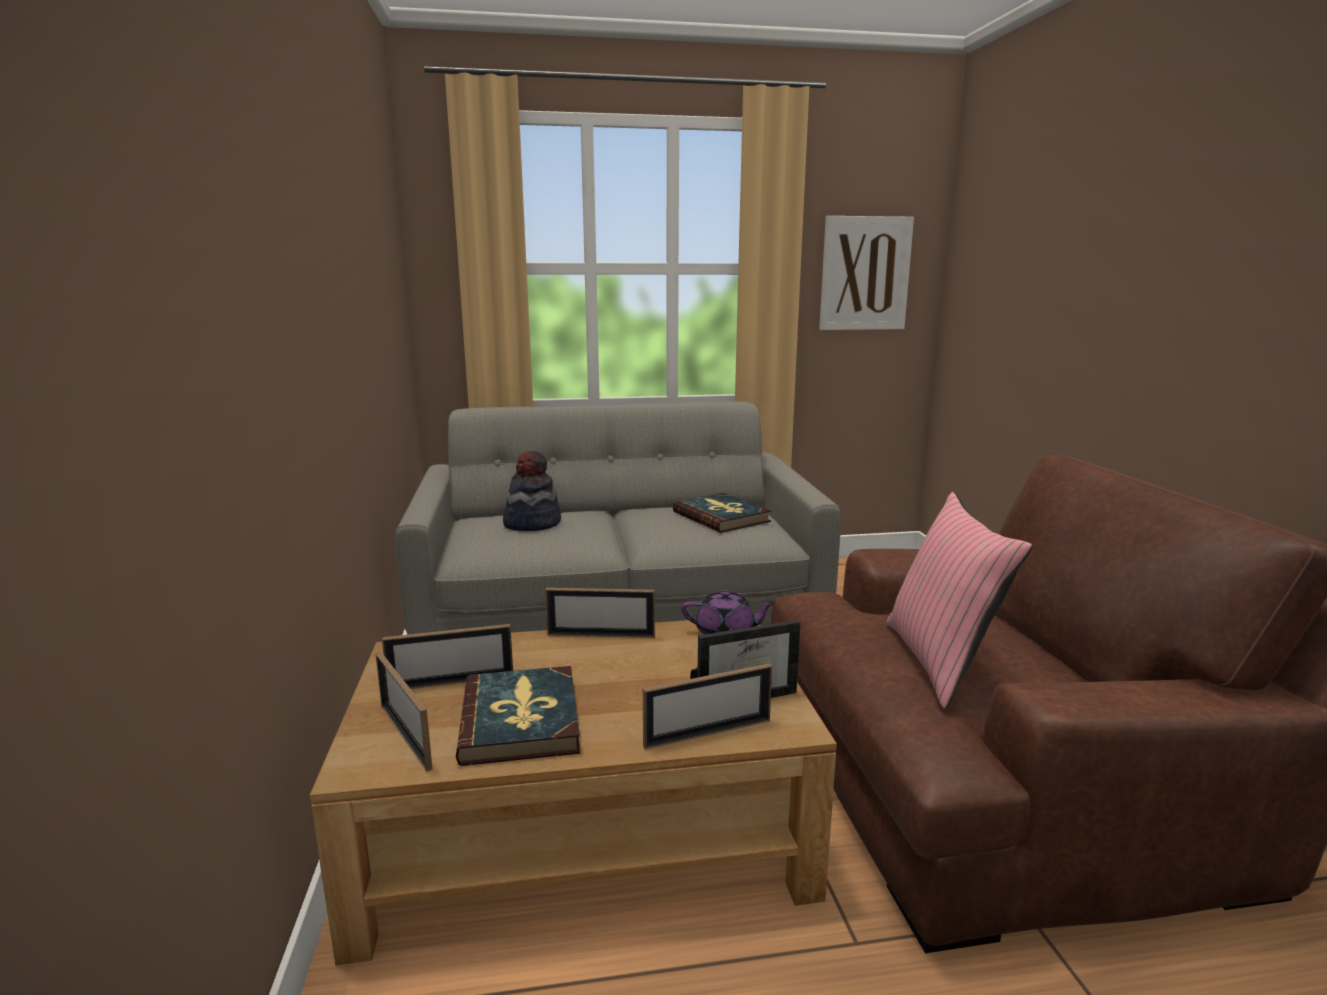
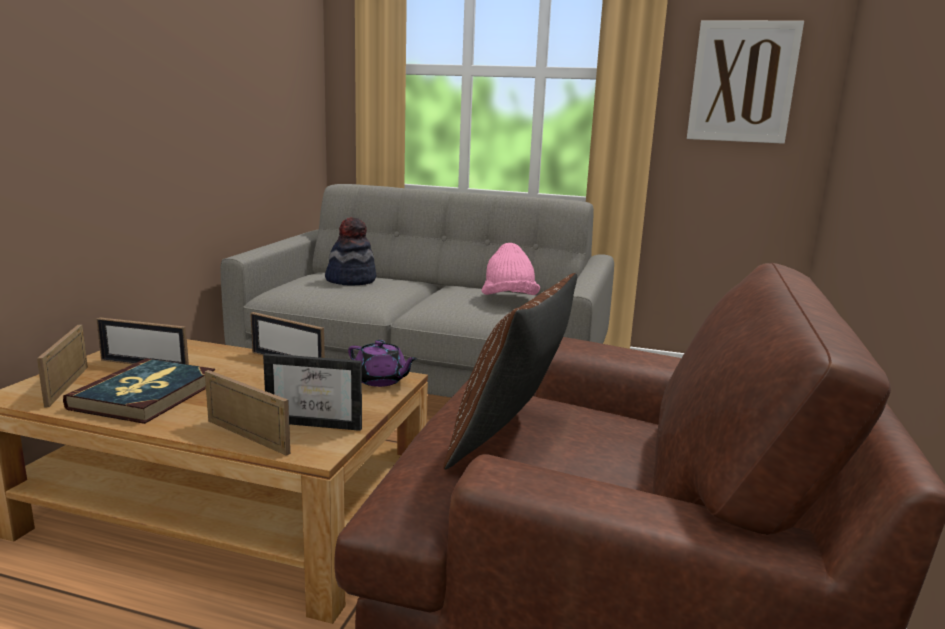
camera: 25 degrees right, 0 degrees up
(708, 733) = (247, 436): picture frame -> picture frame turned 150 degrees counterclockwise
(721, 517) = (509, 300): book -> pink hat
(941, 662) = (510, 438): pink pillow -> brown pillow

